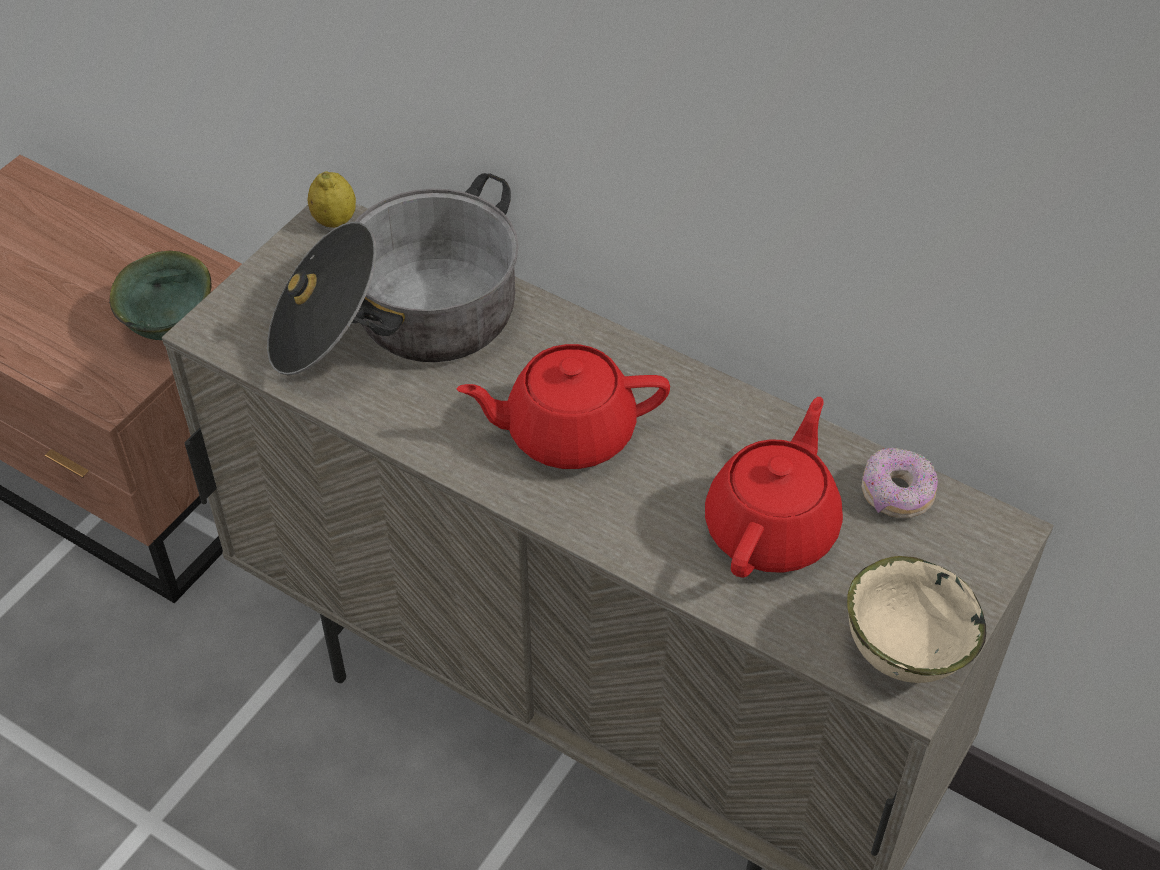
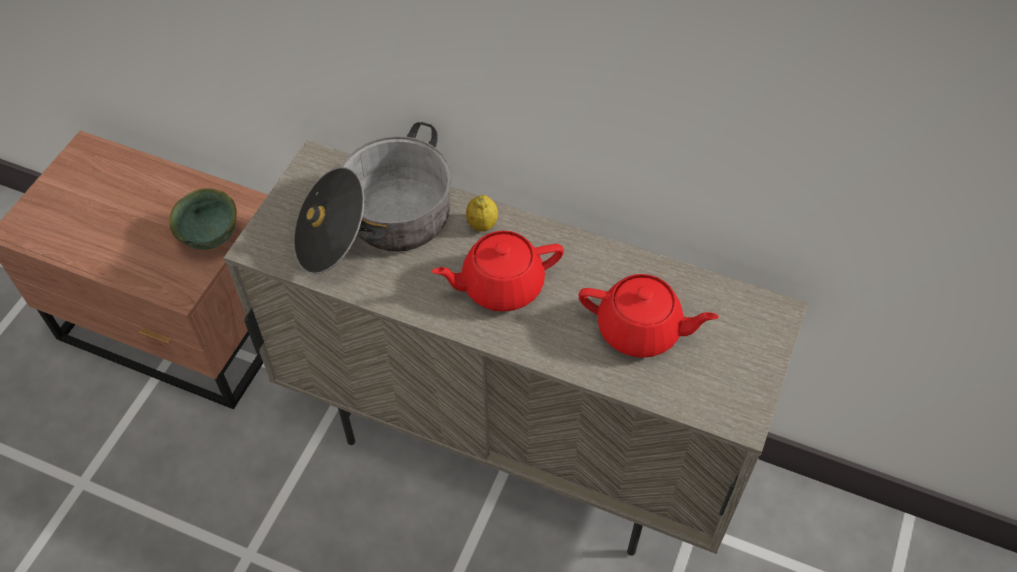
camera: 10 degrees left, 5 degrees up
(334, 221) = (319, 161): lemon -> lemon (482, 225)
(773, 528) = (640, 330): red teapot -> red teapot turned 90 degrees clockwise
(896, 494) = (711, 297): donut -> none
(901, 652) = (734, 398): beige bowl -> none

